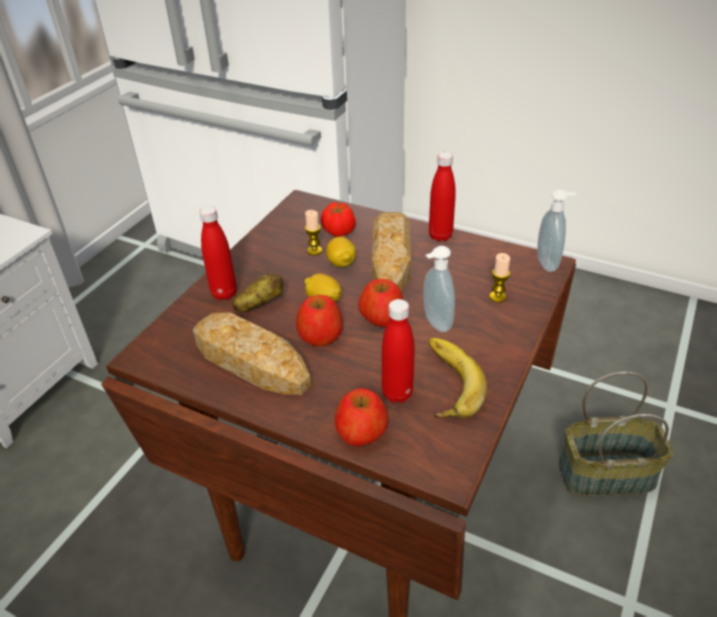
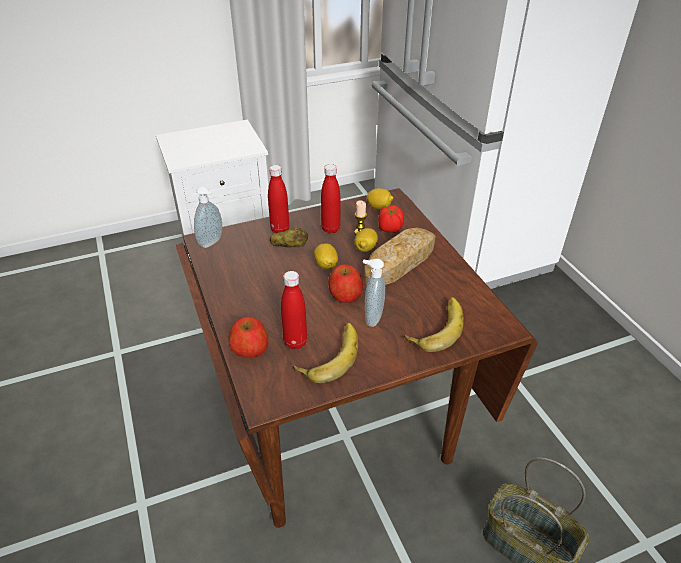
camera: 40 degrees right, 0 degrees up
(250, 361) = (245, 275): bread -> none
(300, 217) = (379, 207): none -> lemon
(321, 334) = (299, 283): apple -> none
(440, 236) = (452, 266): red bottle -> red bottle (331, 229)
(497, 297) = (435, 327): candle -> banana
(548, 263) = (505, 328): soap dispenser -> soap dispenser (212, 243)

